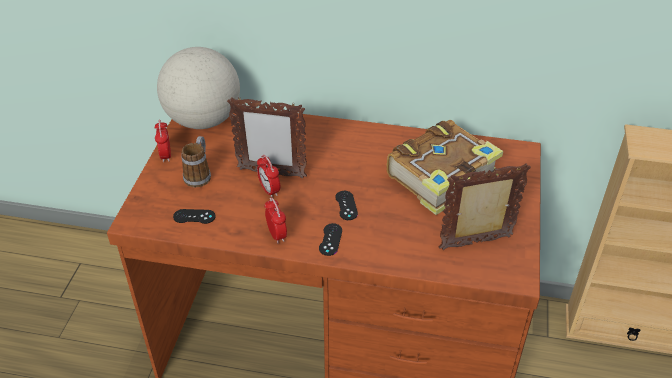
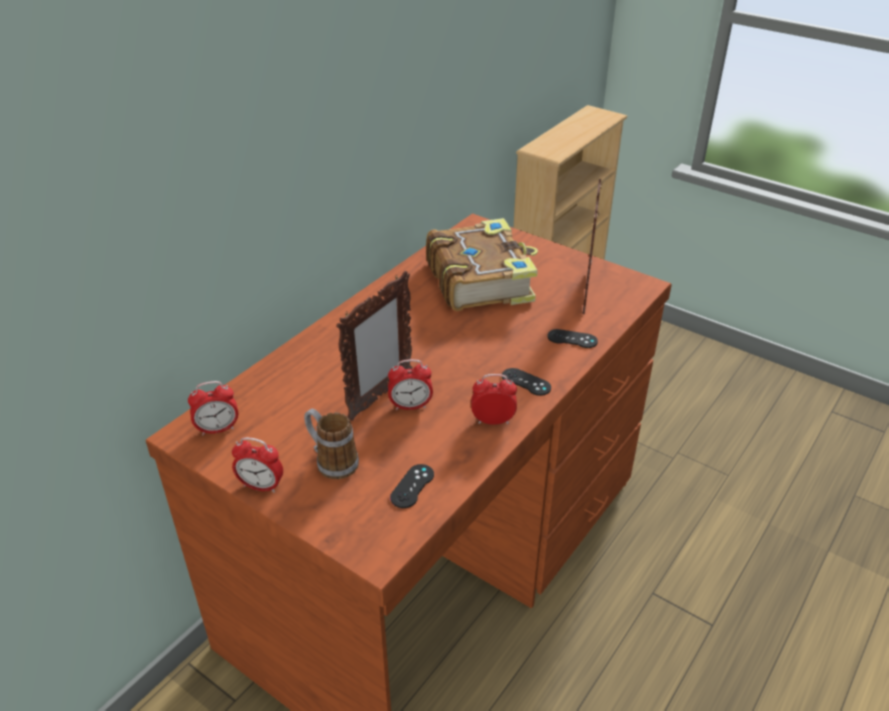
camera: 65 degrees left, 5 degrees down
(204, 120) = (218, 429): globe -> alarm clock
(346, 205) = (478, 355): black game controller -> black game controller (572, 339)

